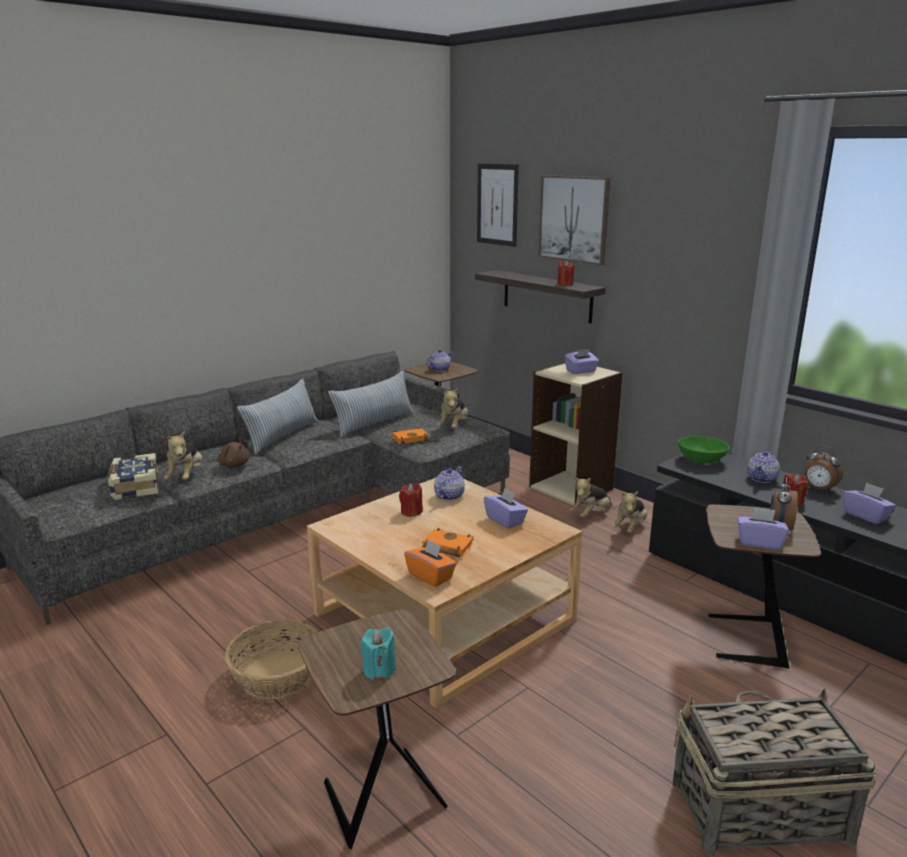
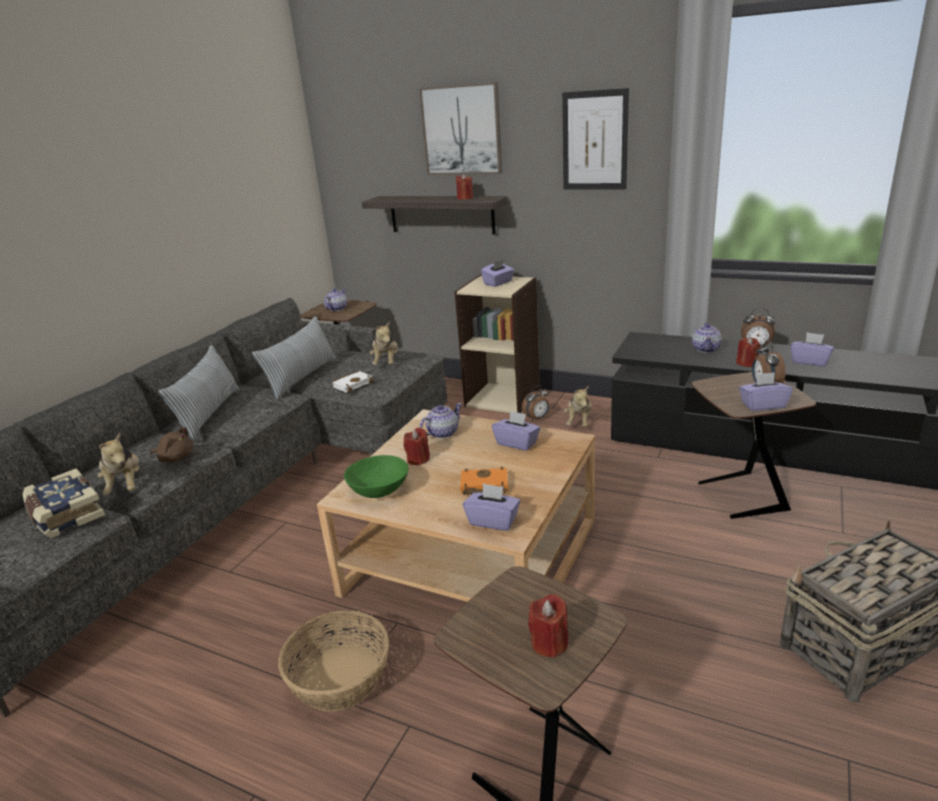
camera: 20 degrees left, 5 degrees up
(379, 670) = (549, 643): turquoise candle -> red candle
(410, 438) = (353, 384): orange book -> white book
(430, 576) = (493, 521): orange tissue box -> purple tissue box
(448, 496) = (442, 433): teapot -> teapot turned 45 degrees clockwise
(497, 204) = (369, 126): picture -> picture (594, 141)
(591, 514) = (537, 418): plush toy -> alarm clock
(701, 460) = (644, 344): green bowl -> green bowl (379, 490)

